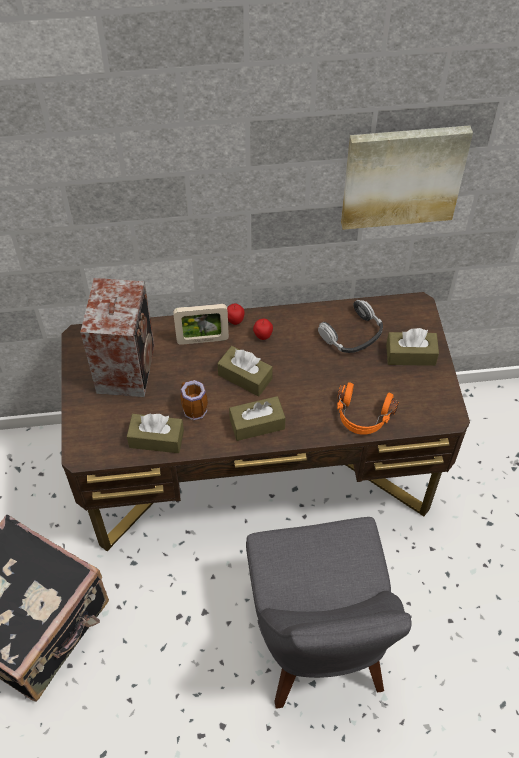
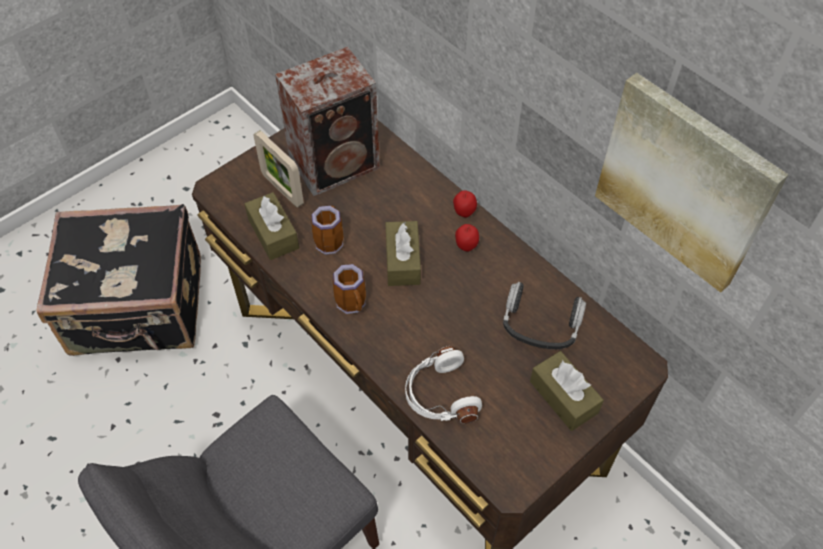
camera: 55 degrees right, 0 degrees up
(202, 340) = (417, 201): picture frame -> picture frame (282, 190)
(257, 424) = (353, 304): brown tissue box -> mug
(363, 416) = (439, 395): orange headphones -> white headphones

